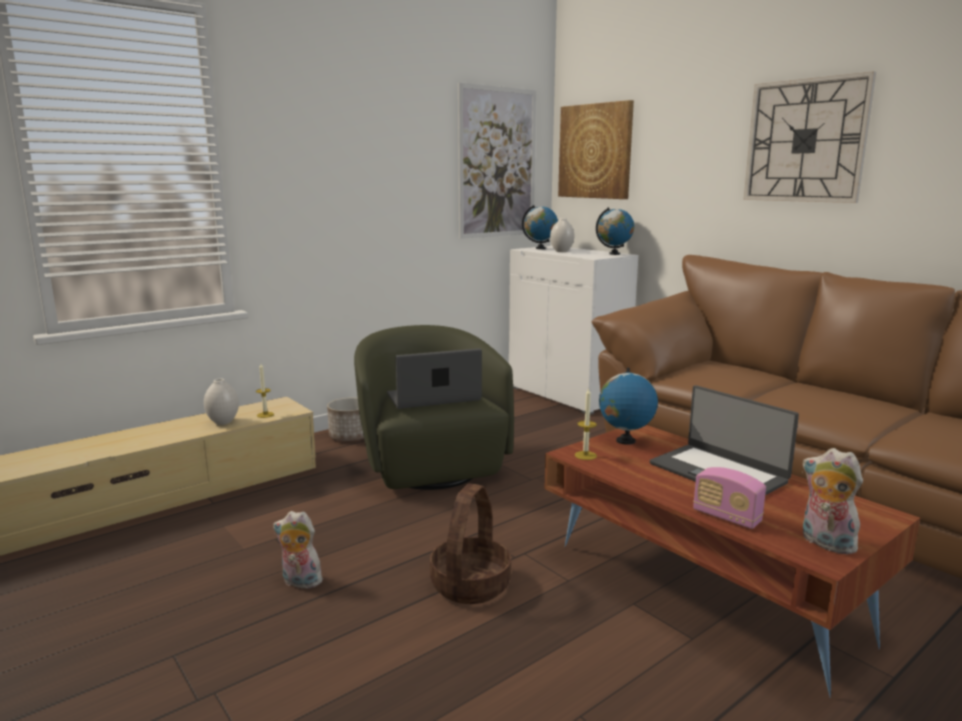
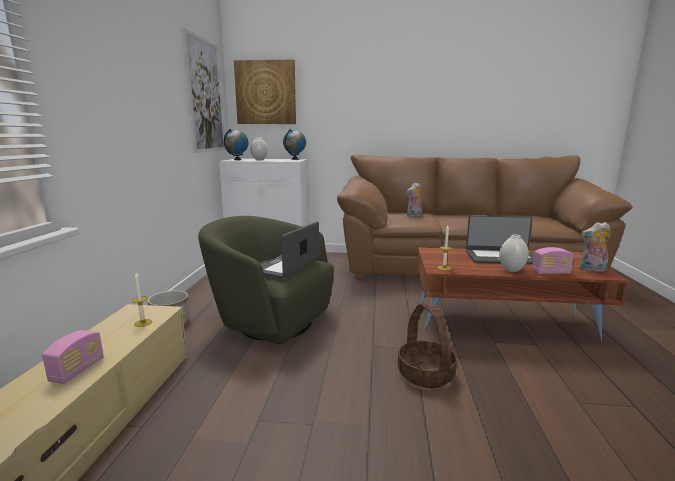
camera: 45 degrees left, 0 degrees up
(177, 432) = (77, 370): none -> radio
(223, 422) = (111, 343): white vase -> white vase (511, 270)
(299, 582) = (338, 436): plush toy -> plush toy (414, 216)
(625, 441) = (439, 256): globe -> none
(805, 141) = (409, 89): wall clock -> none

